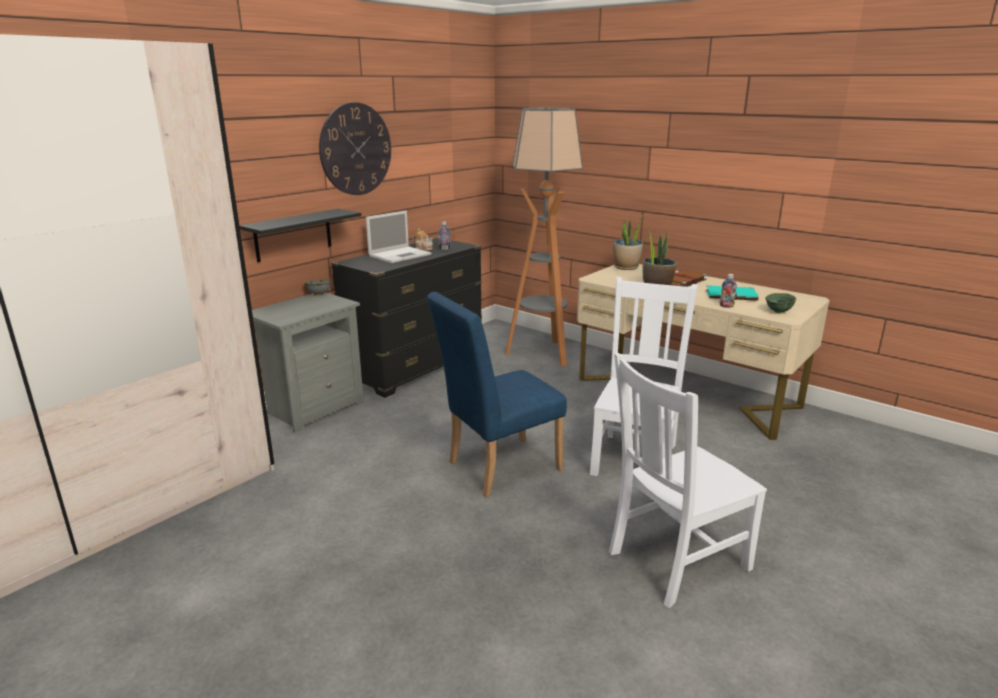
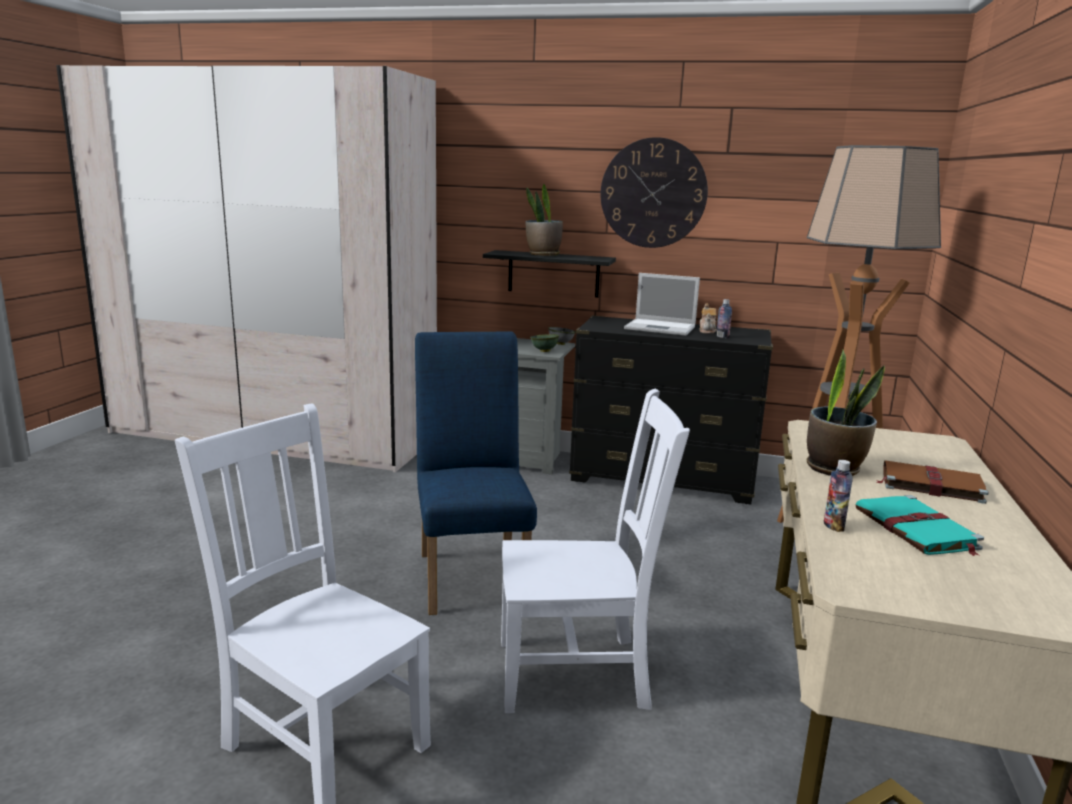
camera: 65 degrees right, 5 degrees down
(497, 468) = (472, 573): blue chair -> blue chair turned 45 degrees clockwise
(626, 267) = (924, 441): potted plant -> potted plant (543, 254)
(779, 312) = (880, 579): green bowl -> green bowl (544, 351)

